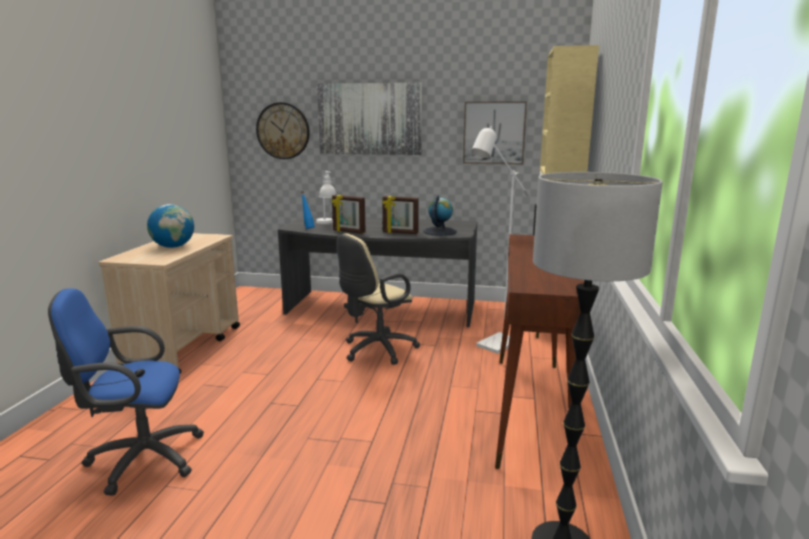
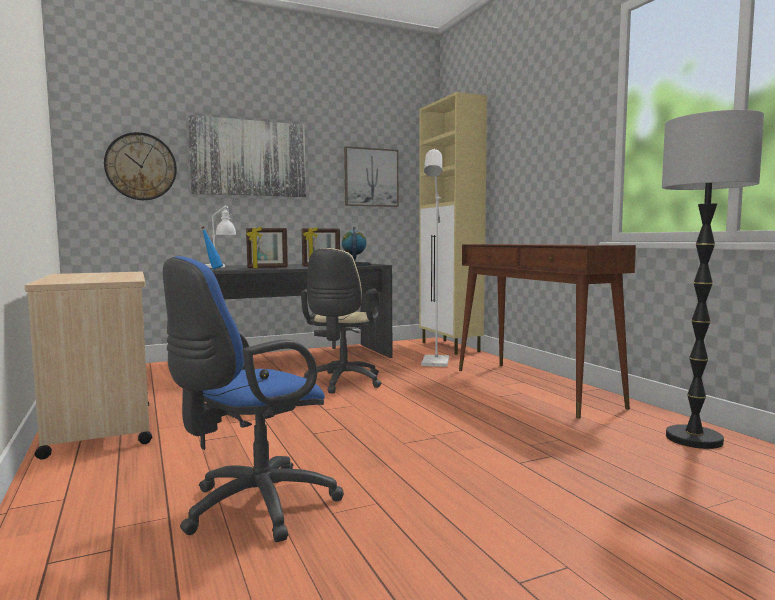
camera: 35 degrees left, 10 degrees down
(173, 247) = (97, 276): globe -> none

